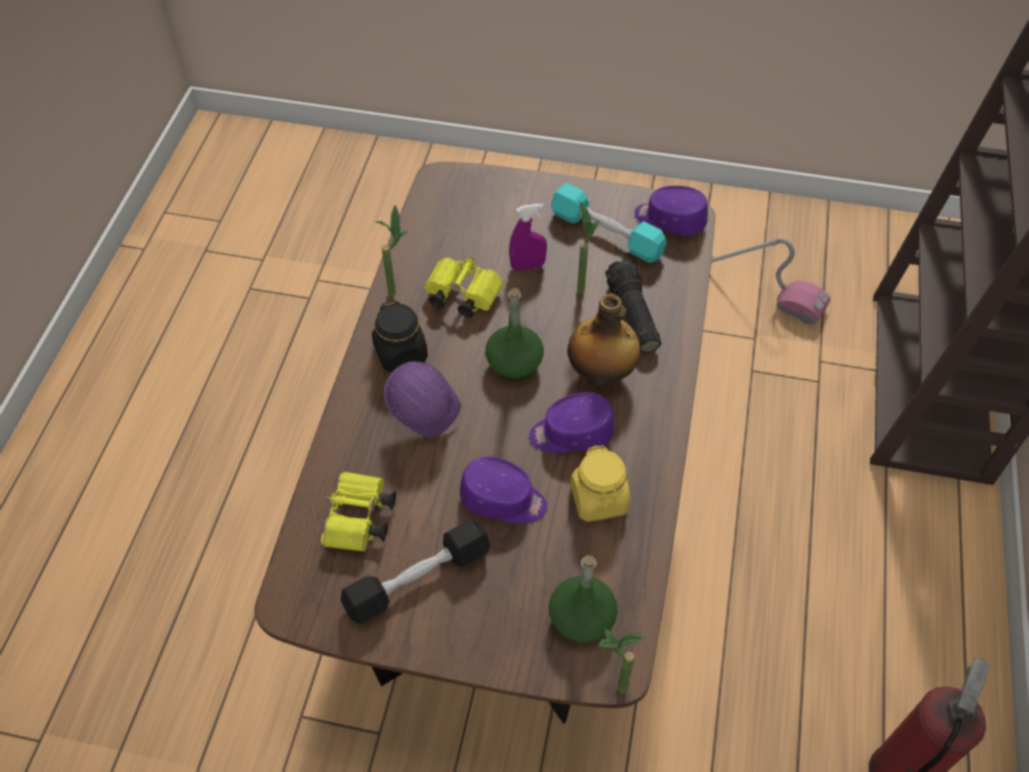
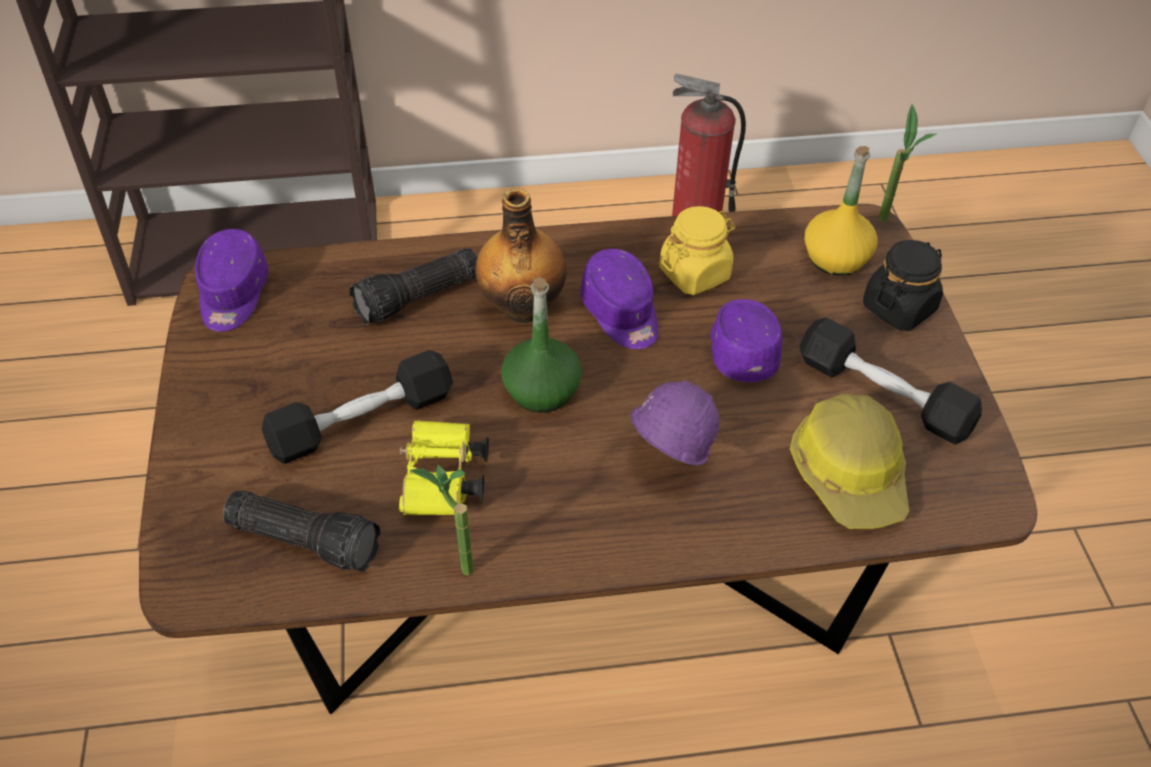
camera: 110 degrees left, 5 degrees down
(359, 521) = (850, 473): yellow binoculars -> hard hat
(401, 353) = (576, 519): black jar -> black jar (899, 307)
(449, 228) = (307, 538): none -> flashlight
(527, 266) = (362, 421): purple spray bottle -> black dumbbell
(580, 285) = (380, 357): potted plant -> none
(581, 618) = (835, 258): green bottle -> yellow bottle
(606, 234) = (274, 352): turquoise dumbbell -> none
(758, 289) = (129, 411): vacuum cleaner -> none

